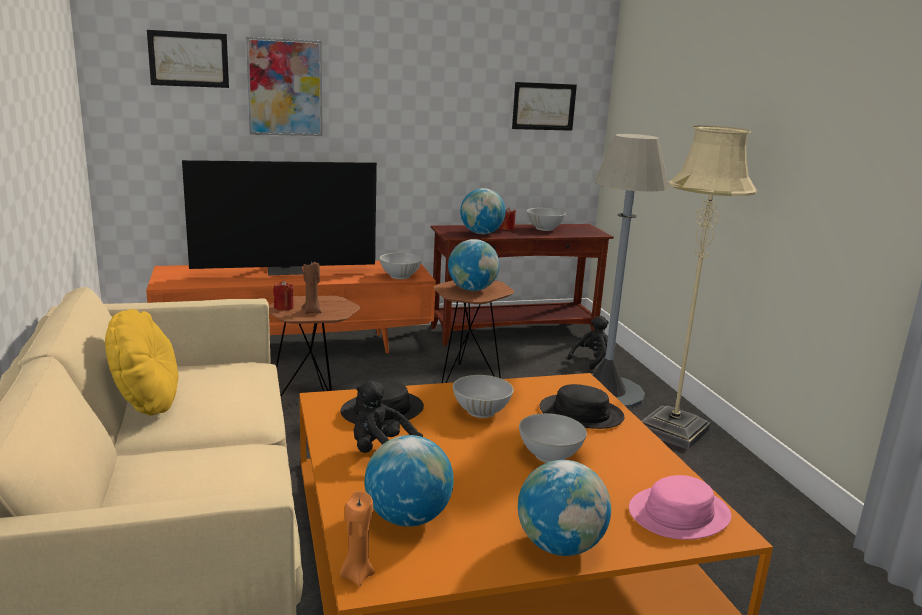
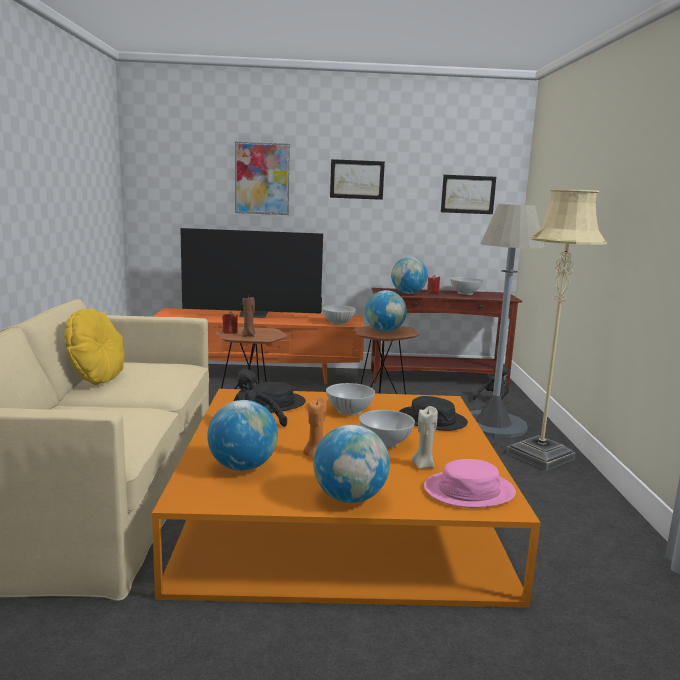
camera: 15 degrees right, 5 degrees down
(188, 59) = (194, 158): picture -> picture (357, 179)
(357, 575) = (180, 494): orange candle -> orange candle (314, 455)
(610, 483) = (423, 465): none -> beige candle

